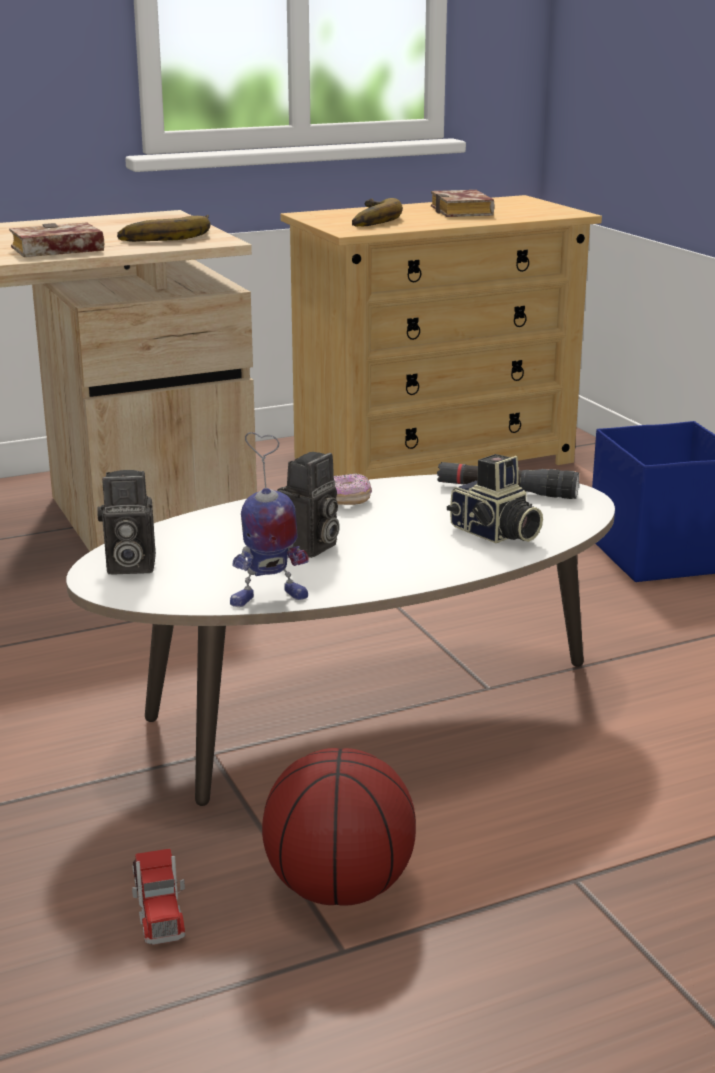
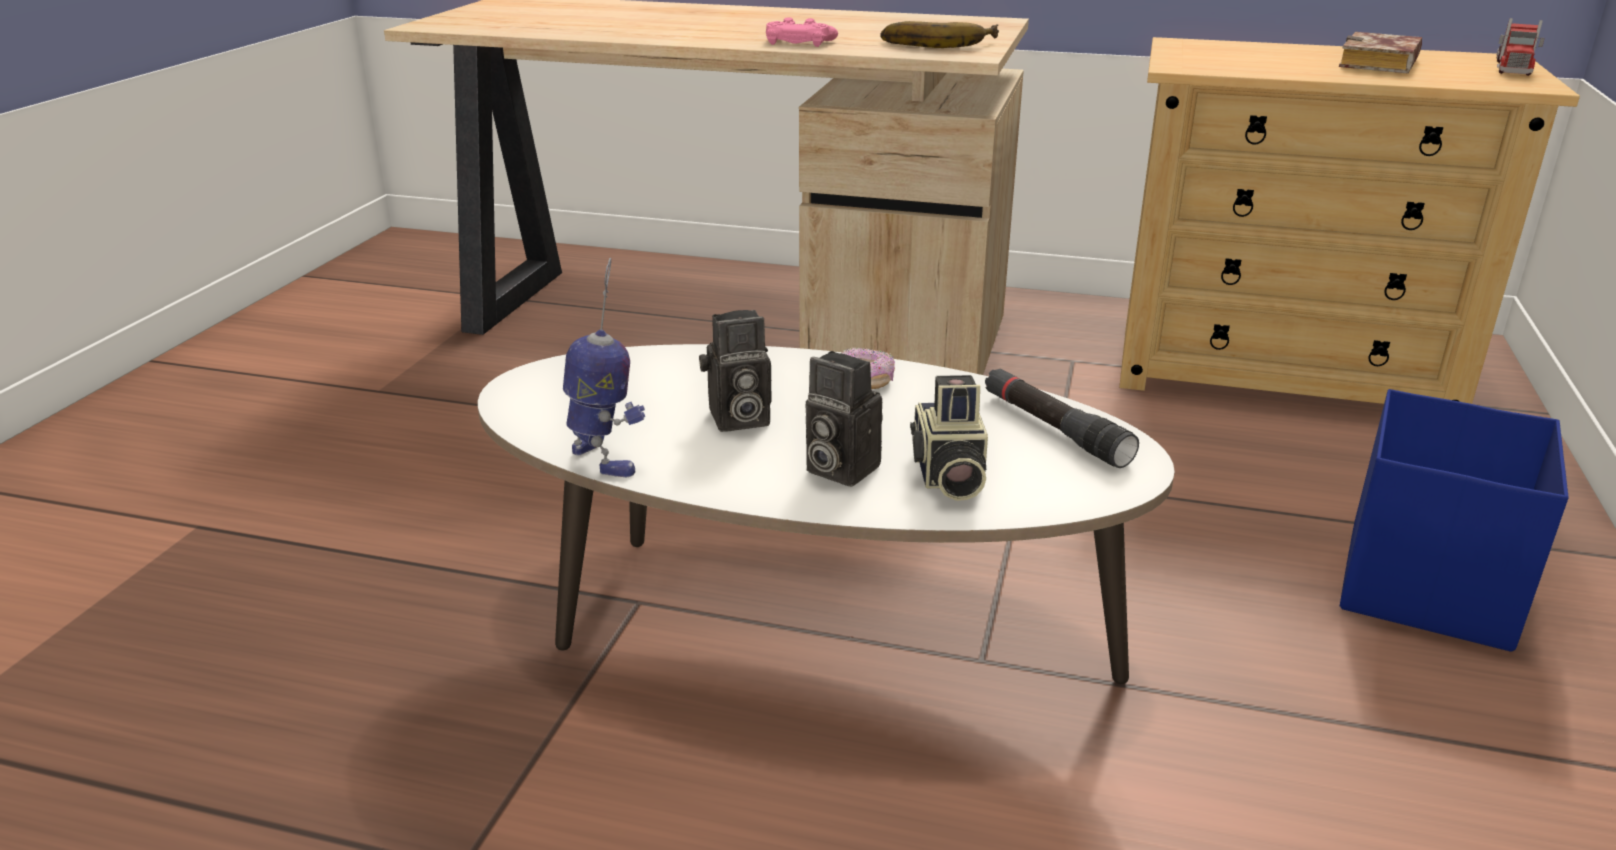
camera: 40 degrees right, 5 degrees up
(54, 251) = (799, 42): book -> pink game controller
(128, 566) = (562, 380): camera -> camera (837, 468)
(158, 906) = (401, 727): toy truck -> toy truck (1512, 67)
(267, 599) = (605, 460): toy robot -> toy robot turned 150 degrees counterclockwise
(338, 889) = (545, 801): basketball -> none
(366, 219) = (1232, 57): banana -> none

